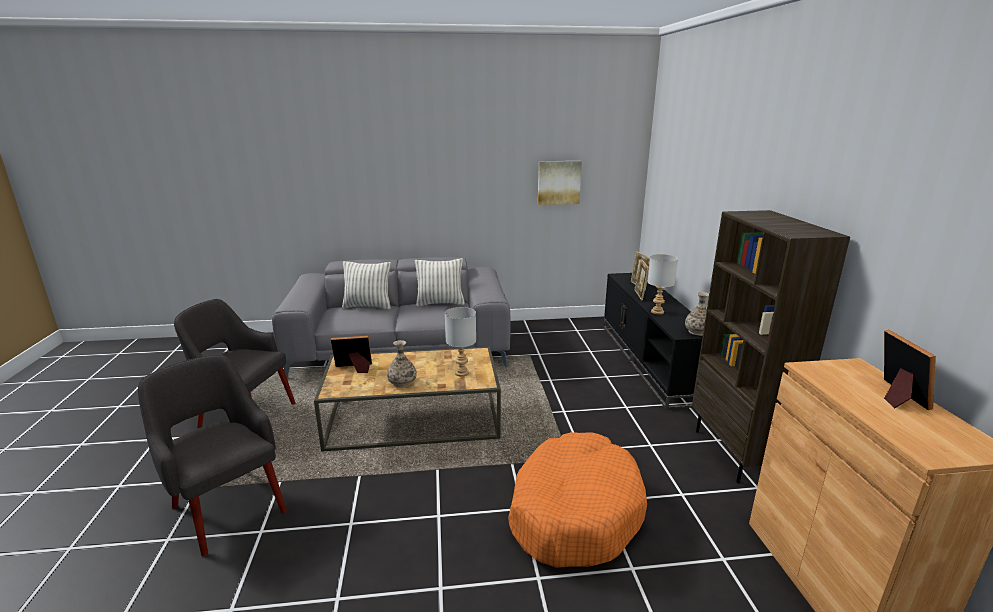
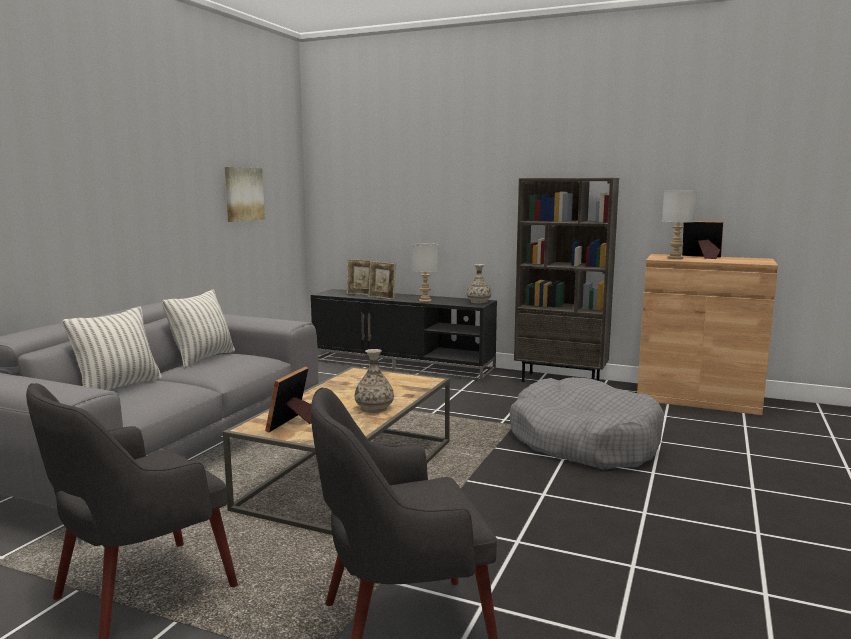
camera: 60 degrees left, 10 degrees down
(461, 373) = (393, 384): grey table lamp -> grey table lamp (675, 258)
(574, 511) = (584, 441): orange dog bed -> grey dog bed

